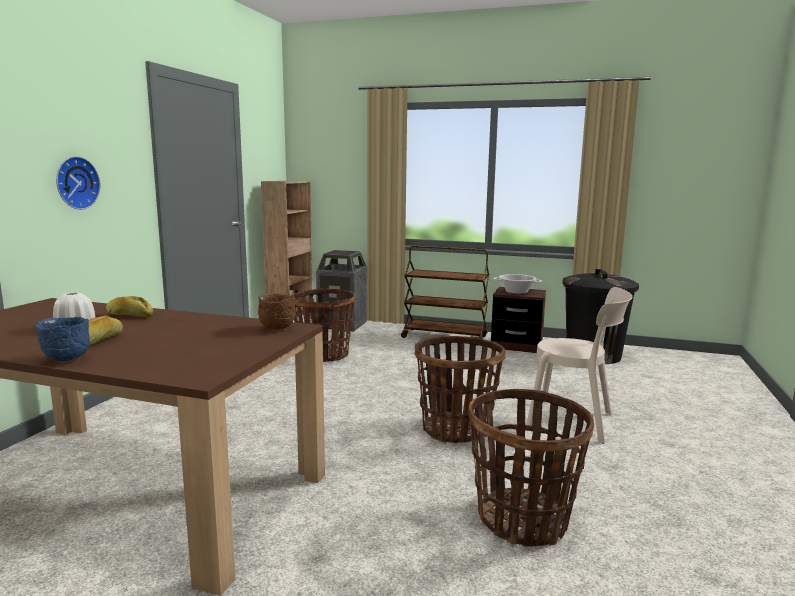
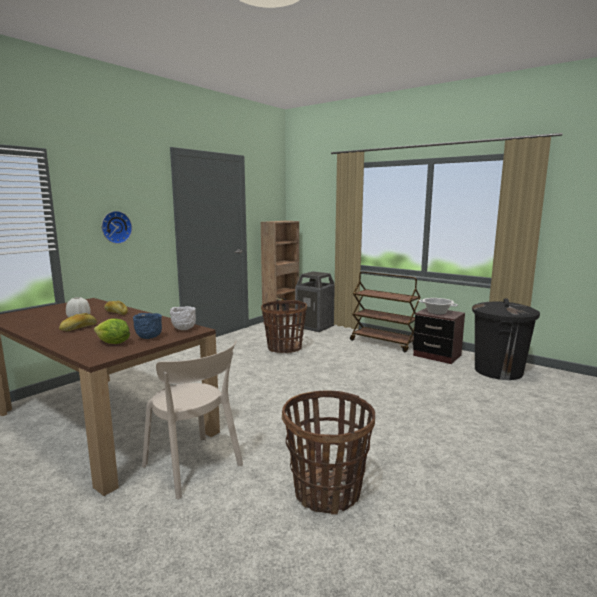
camera: 20 degrees right, 0 degrees up
(66, 360) = (48, 338): blue bowl -> blue bowl (148, 338)
(195, 356) = (113, 343): none -> lettuce
(276, 329) = (183, 330): brown bowl -> white bowl
(456, 430) = (333, 415): basket -> none
(575, 421) = (434, 424): beige chair -> beige chair (195, 467)

